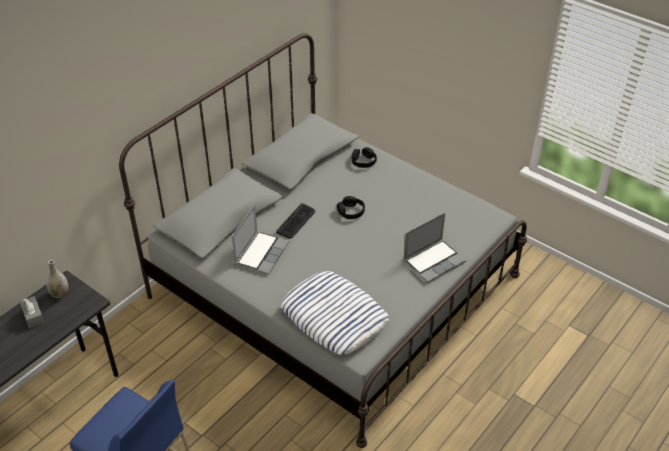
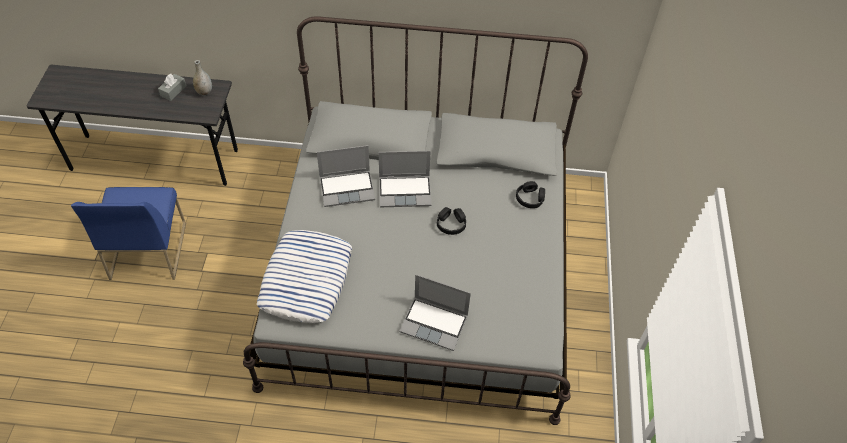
camera: 55 degrees right, 10 degrees up
(296, 221) = (405, 191): keyboard -> laptop

